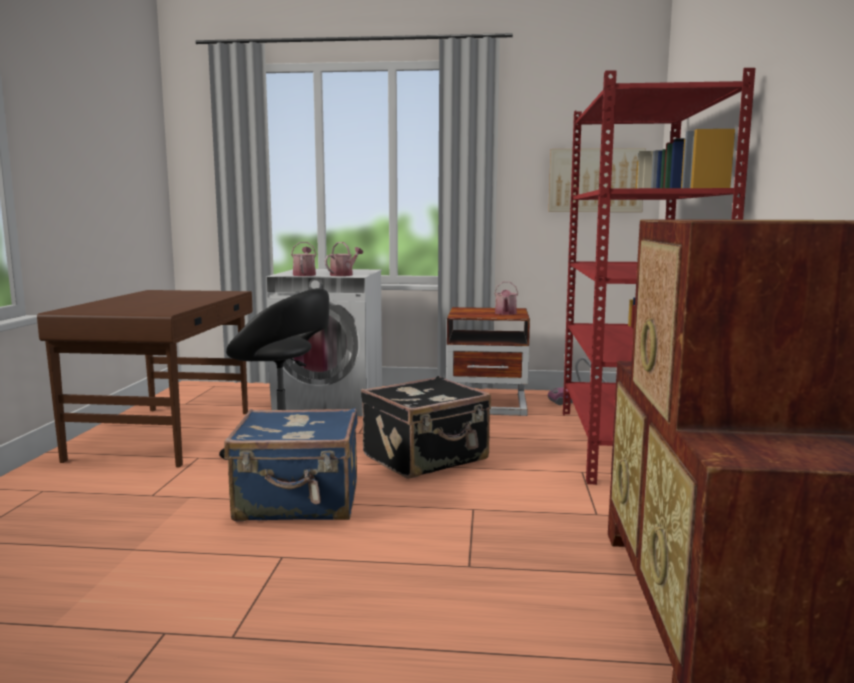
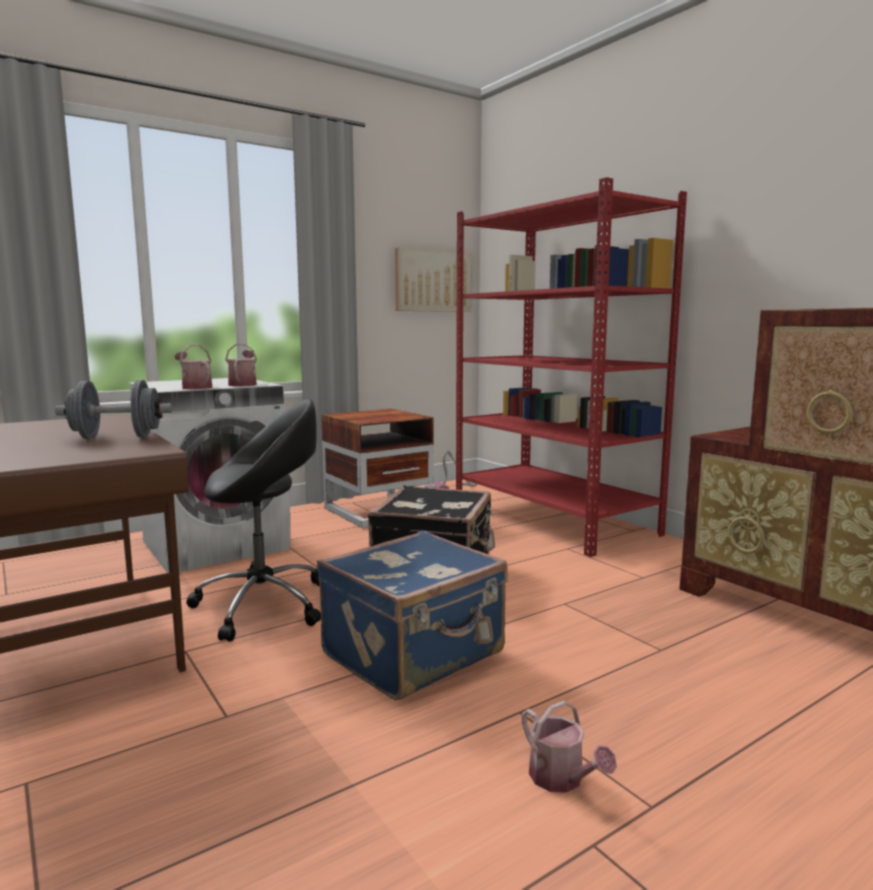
camera: 40 degrees left, 0 degrees up
(182, 304) = (117, 437): none -> grey dumbbell
(505, 313) = (395, 414): watering can -> watering can (561, 779)

